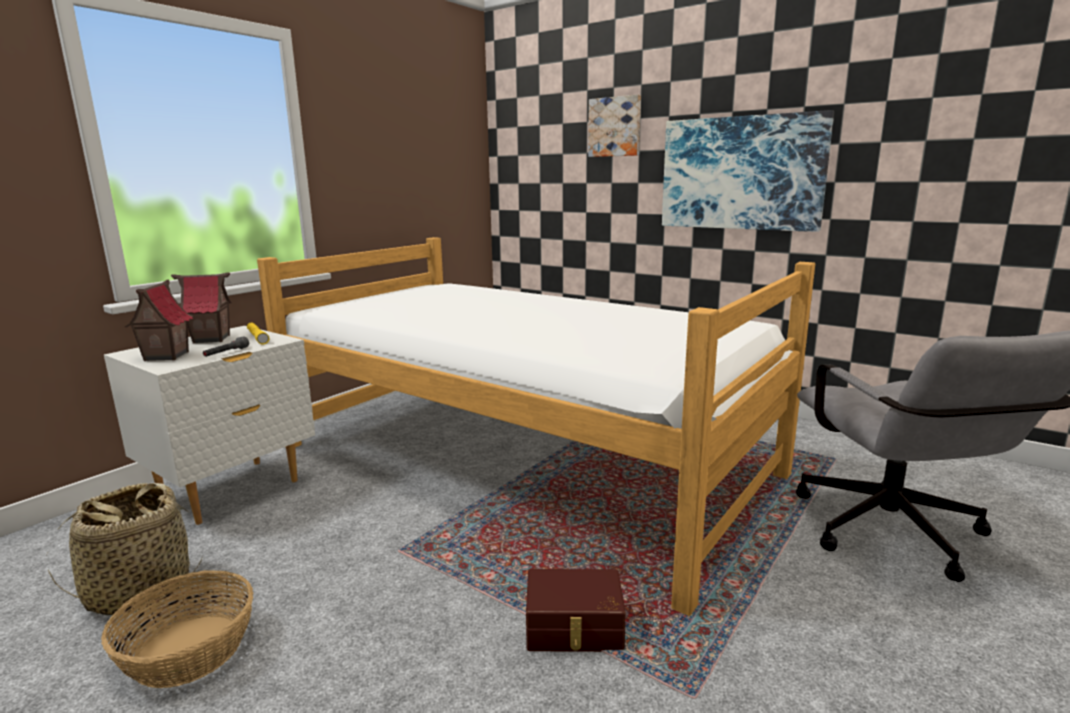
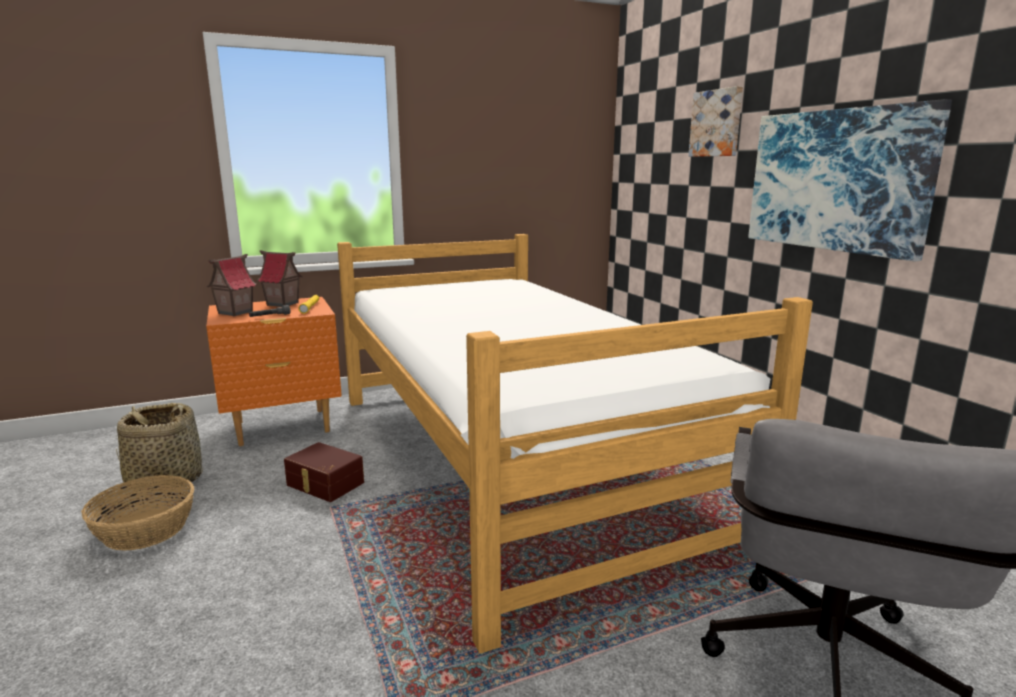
camera: 30 degrees right, 0 degrees up
(231, 491) = (283, 427): white nightstand -> orange nightstand
(574, 628) = (377, 620): brown storage box -> brown storage box (324, 484)

